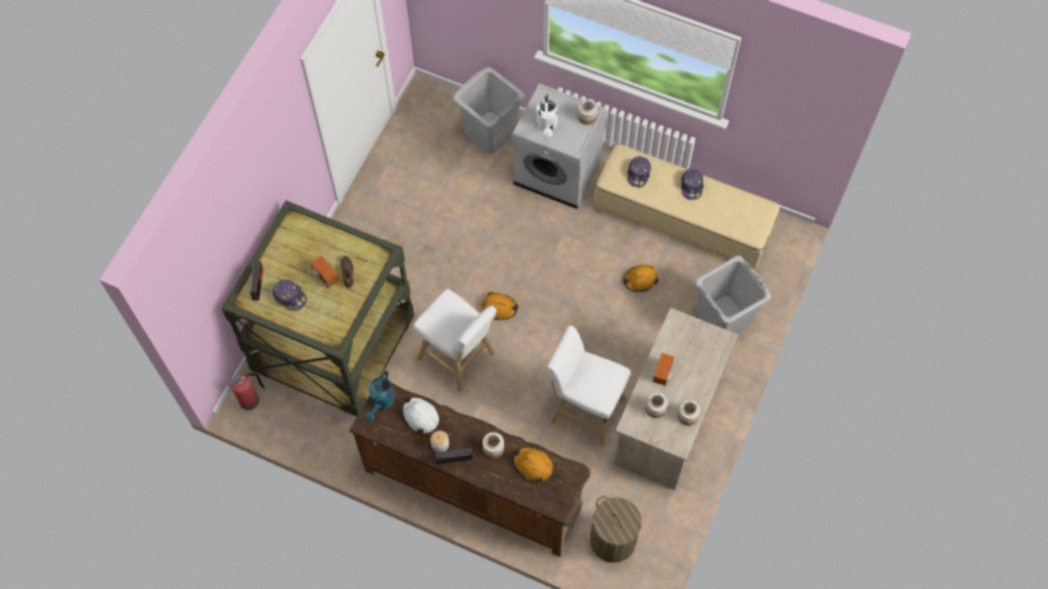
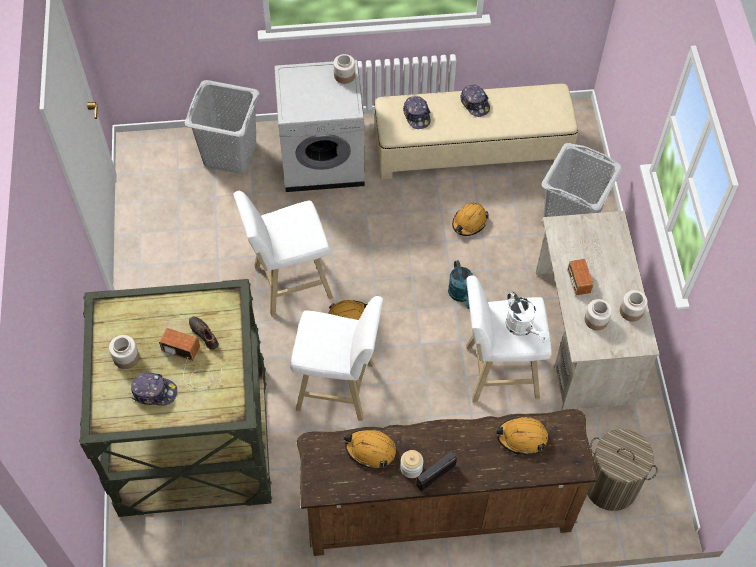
camera: 30 degrees left, 5 degrees down
(250, 400) = (137, 549): fire extinguisher -> none
(258, 284) = (108, 396): radio -> none
(381, 402) = (319, 458): turquoise watering can -> turquoise watering can (461, 295)
(420, 416) = (370, 450): white hard hat -> orange hard hat
(472, 258) = (289, 283): none -> white stool
(493, 449) = (470, 442): jar -> jar (126, 358)
(547, 126) = (310, 101): white watering can -> white watering can (522, 328)

